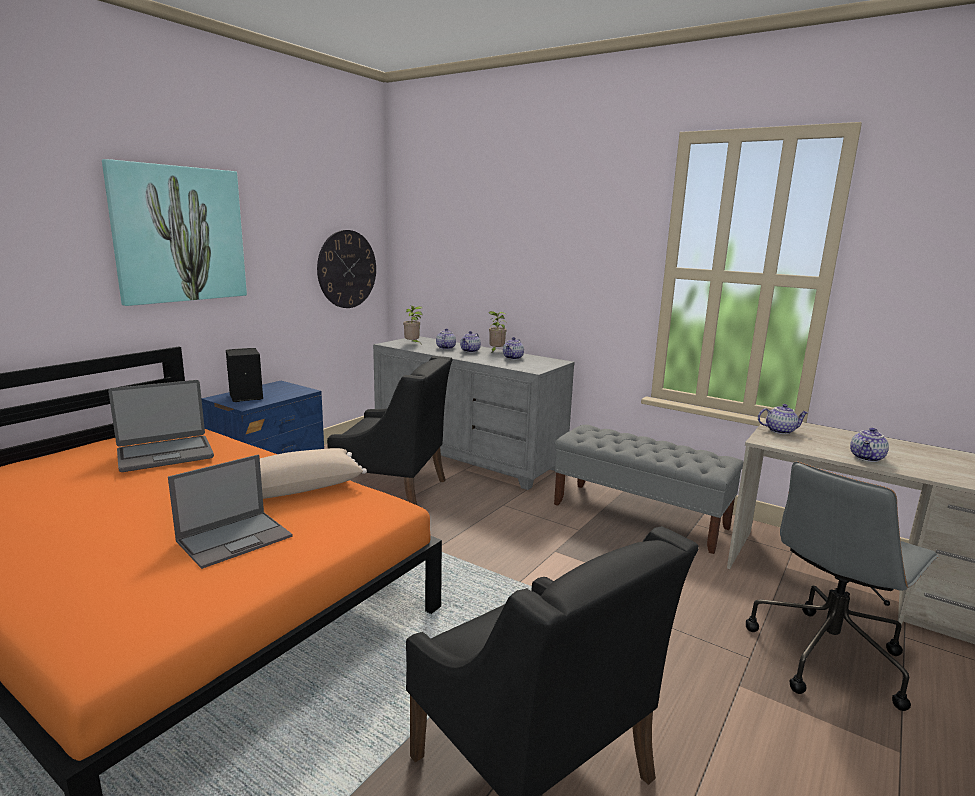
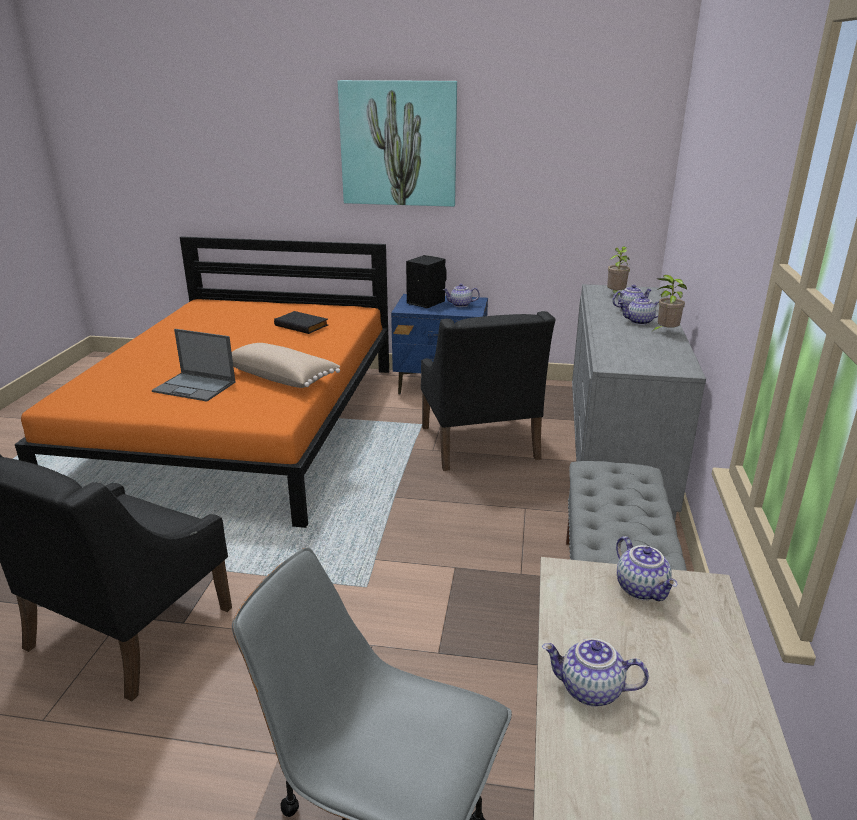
camera: 65 degrees right, 10 degrees up
(165, 454) = (302, 325): laptop -> black book
(347, 269) = (598, 189): wall clock -> none
(513, 358) = (650, 345): teapot -> teapot (460, 305)

